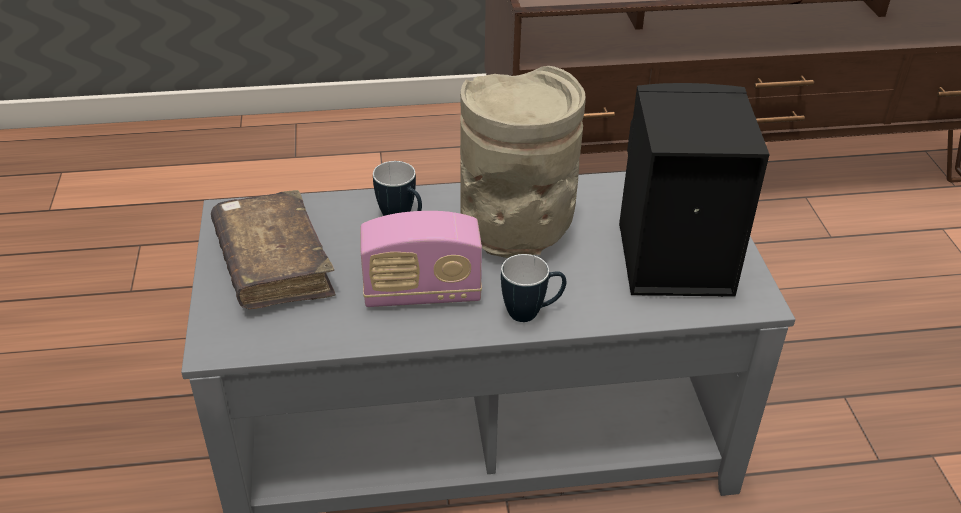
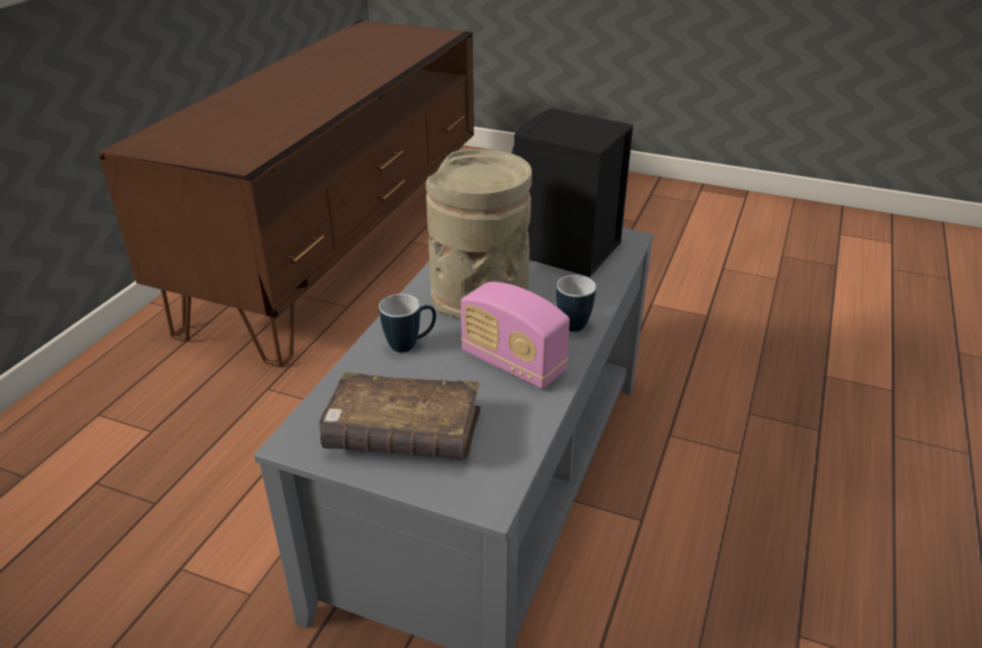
camera: 60 degrees left, 5 degrees down
(422, 293) = (513, 363): radio -> radio turned 105 degrees clockwise

